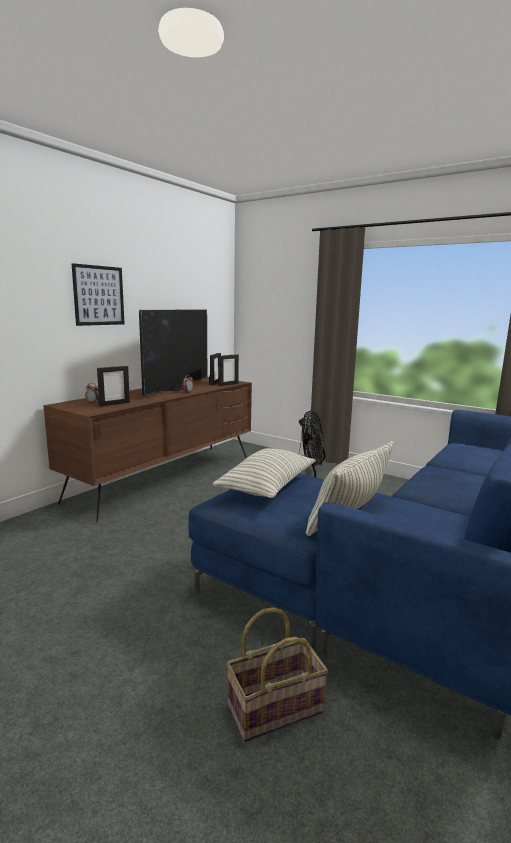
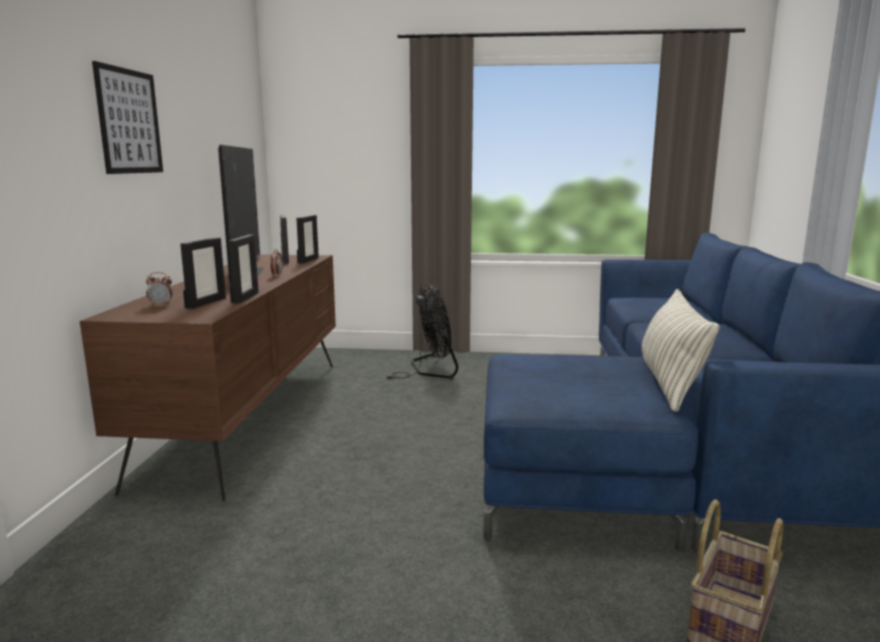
camera: 30 degrees left, 0 degrees up
(138, 404) = (245, 297): none -> picture frame
(267, 487) = (537, 375): pillow -> none

